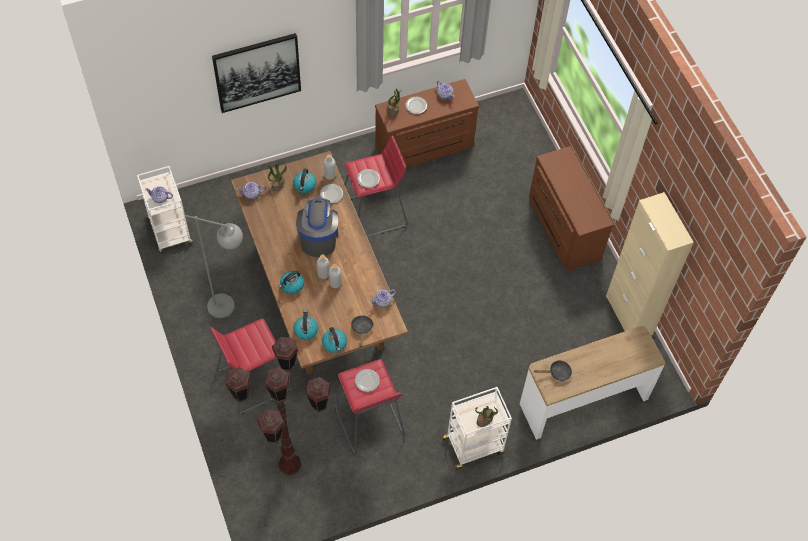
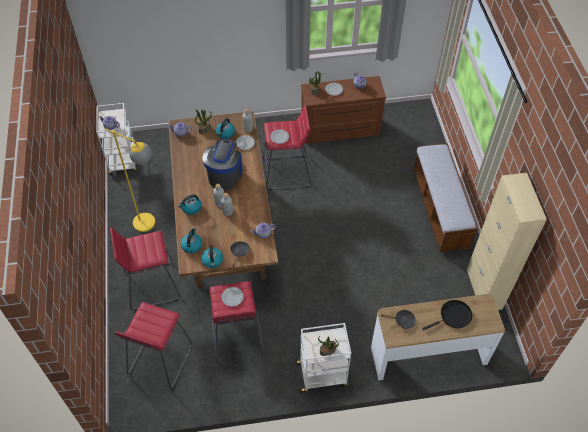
camera: 15 degrees right, 5 degrees down
(230, 308) = (151, 225): grey floor lamp -> yellow floor lamp
(257, 72) = (202, 35): picture -> none
(289, 464) = (160, 360): brown floor lamp -> red stool
(562, 228) = (440, 209): brown dresser -> bench
(610, 358) = (453, 316): none -> black frying pan

